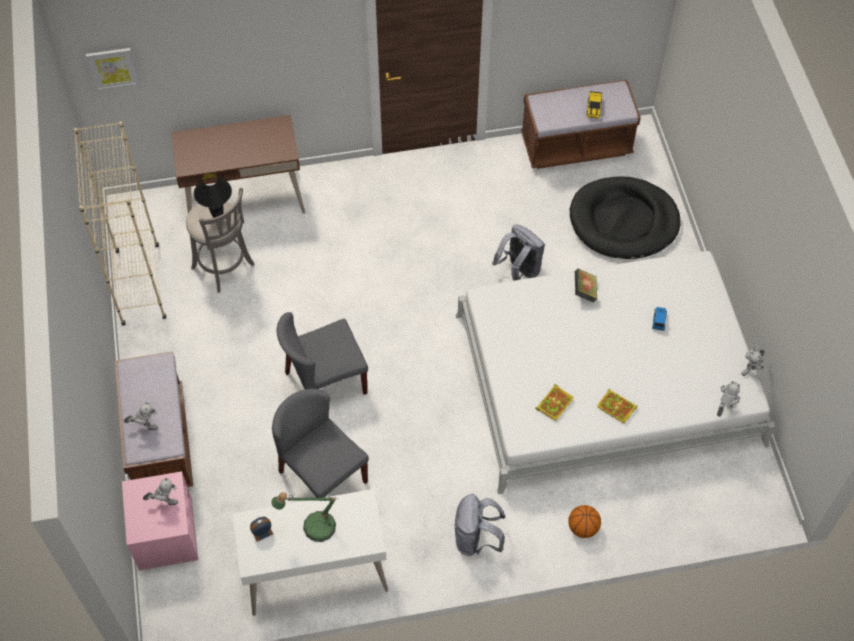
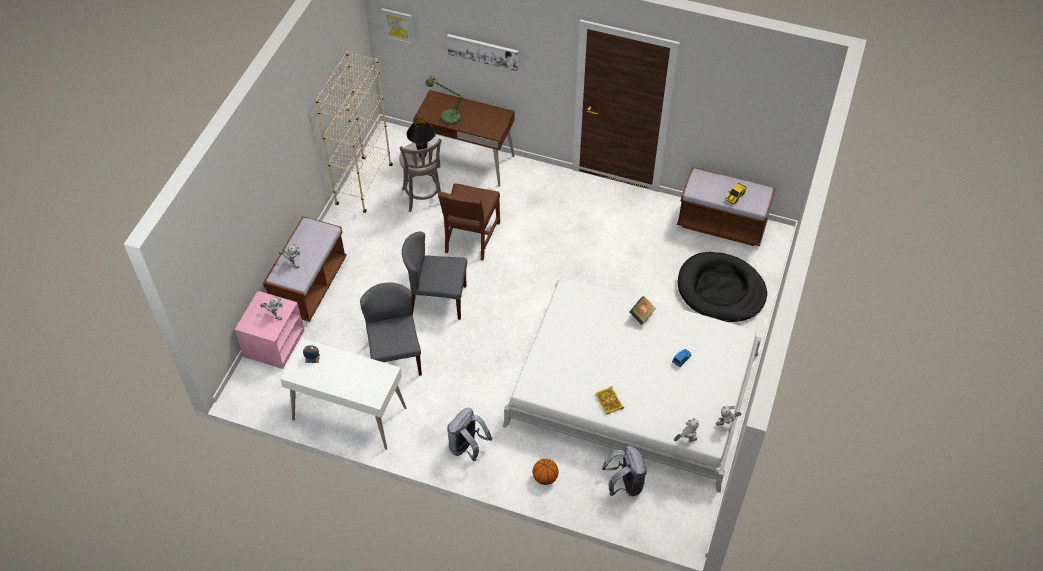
camera: 30 degrees right, 5 degrees down
(237, 57) = (483, 51): none -> picture
(313, 291) = (470, 238): none -> brown chair
(313, 526) = (346, 370): table lamp -> table lamp (447, 116)
(519, 271) = (620, 289): grey backpack -> grey backpack (624, 484)
(554, 403) = (567, 377): book -> none

